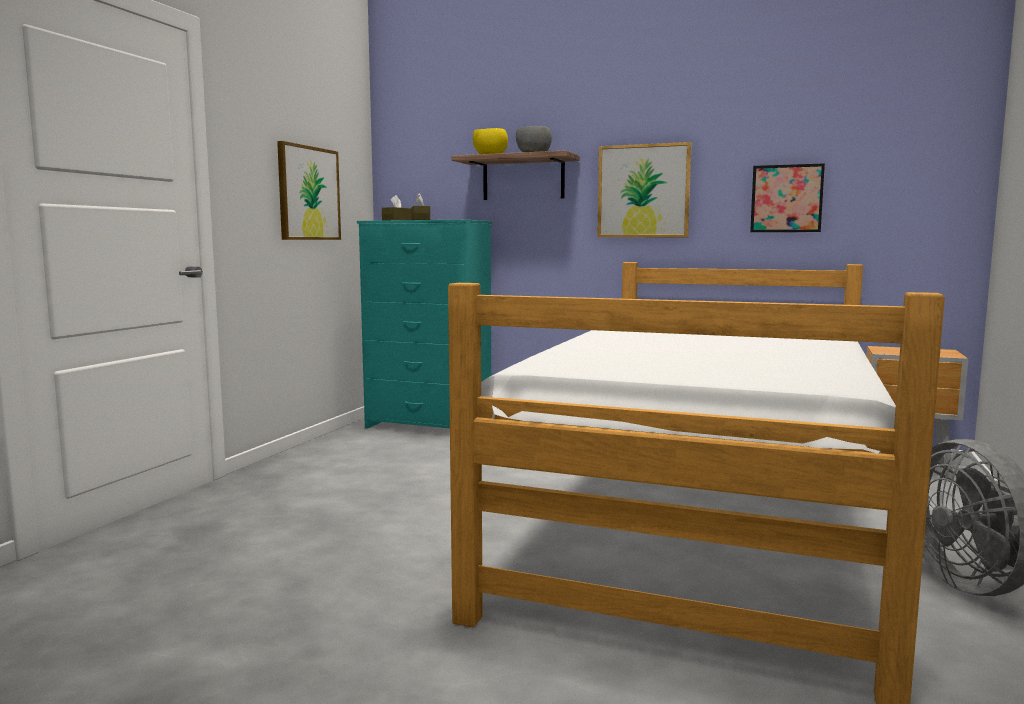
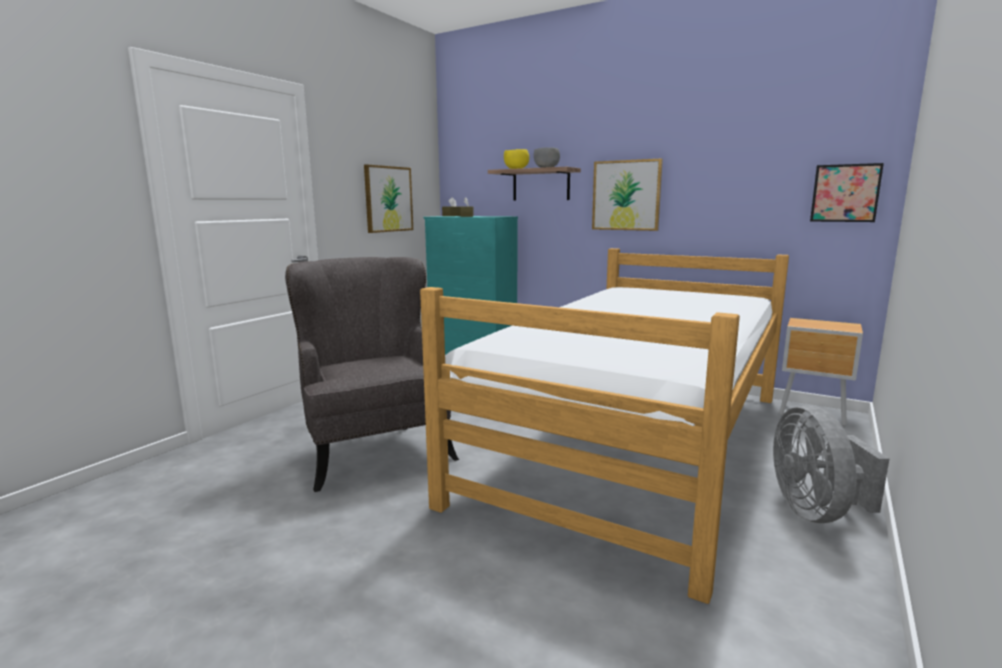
camera: 10 degrees right, 5 degrees up
(333, 549) = (375, 450): none -> grey armchair
(786, 198) = (733, 202): picture -> picture (845, 193)

